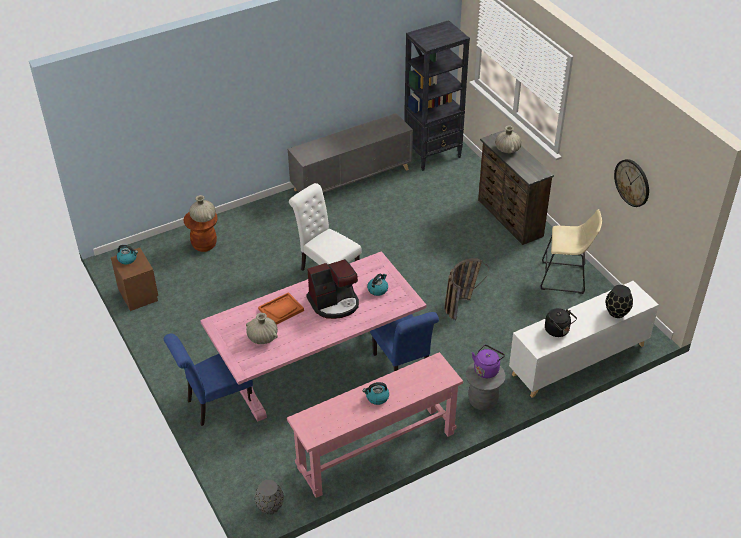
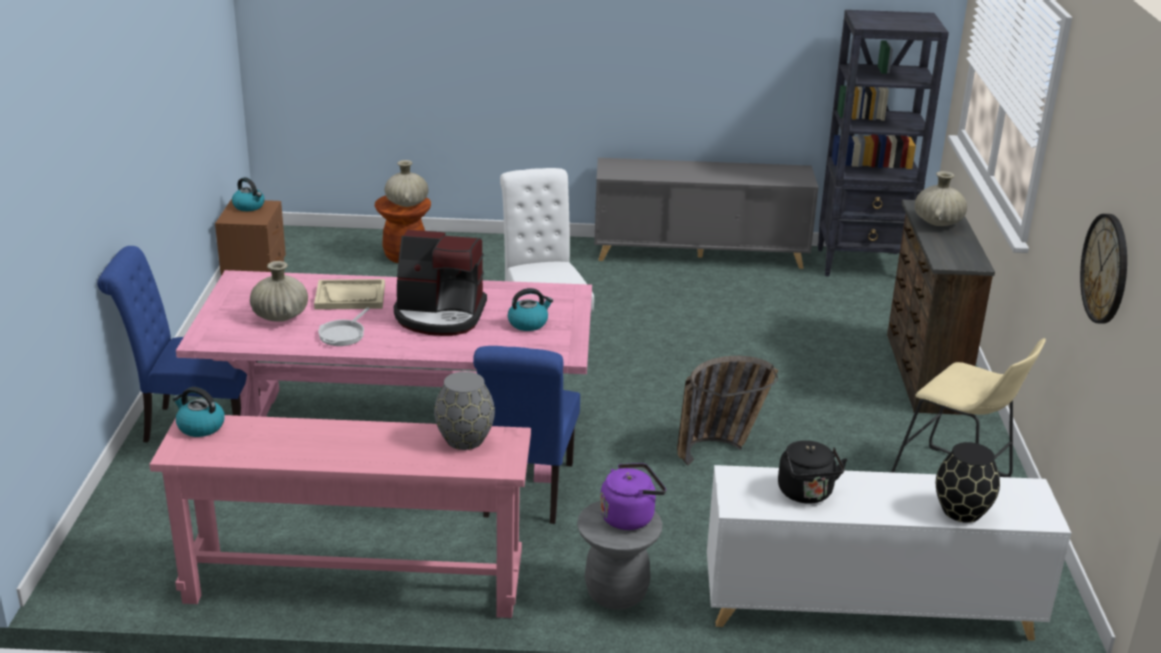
camera: 30 degrees right, 15 degrees down
(270, 506) = (103, 582): grey vase -> grey vase (465, 439)
(281, 310) = (350, 296): orange tray -> beige tray
(304, 335) = (343, 334): none -> frying pan
(377, 397) = (348, 444): kettle -> kettle (200, 427)

